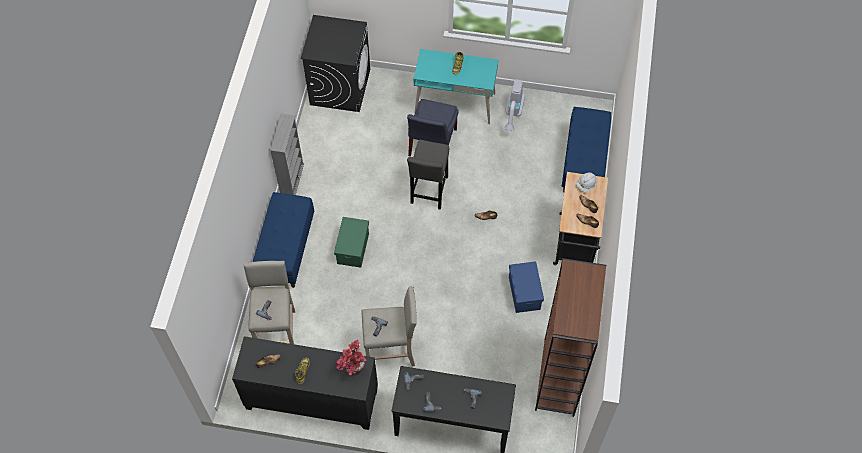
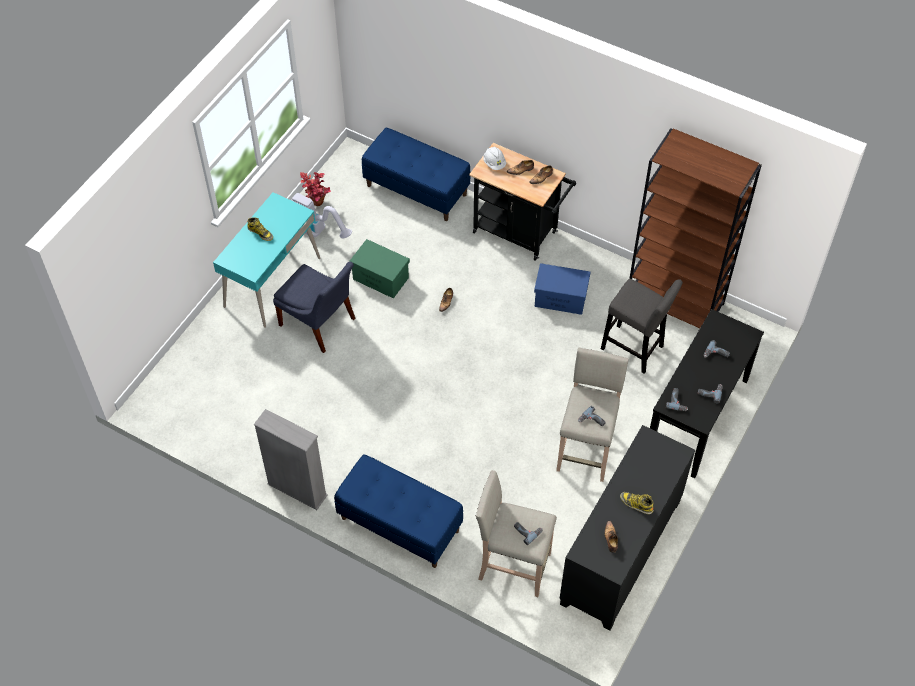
camera: 70 degrees left, 5 degrees down
(340, 86) = (179, 395): black washing machine -> none
(352, 370) = (652, 451): potted plant -> potted plant (317, 205)
(353, 249) = (431, 450): green storage box -> green storage box (381, 278)
(429, 192) = (386, 347): grey stool -> grey stool (634, 350)

